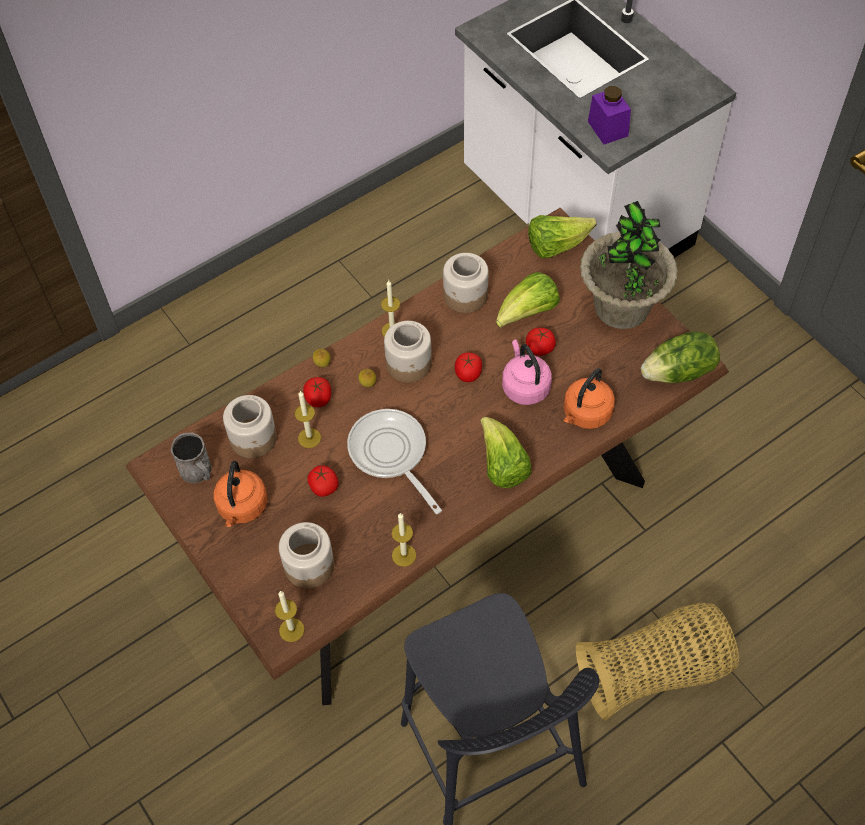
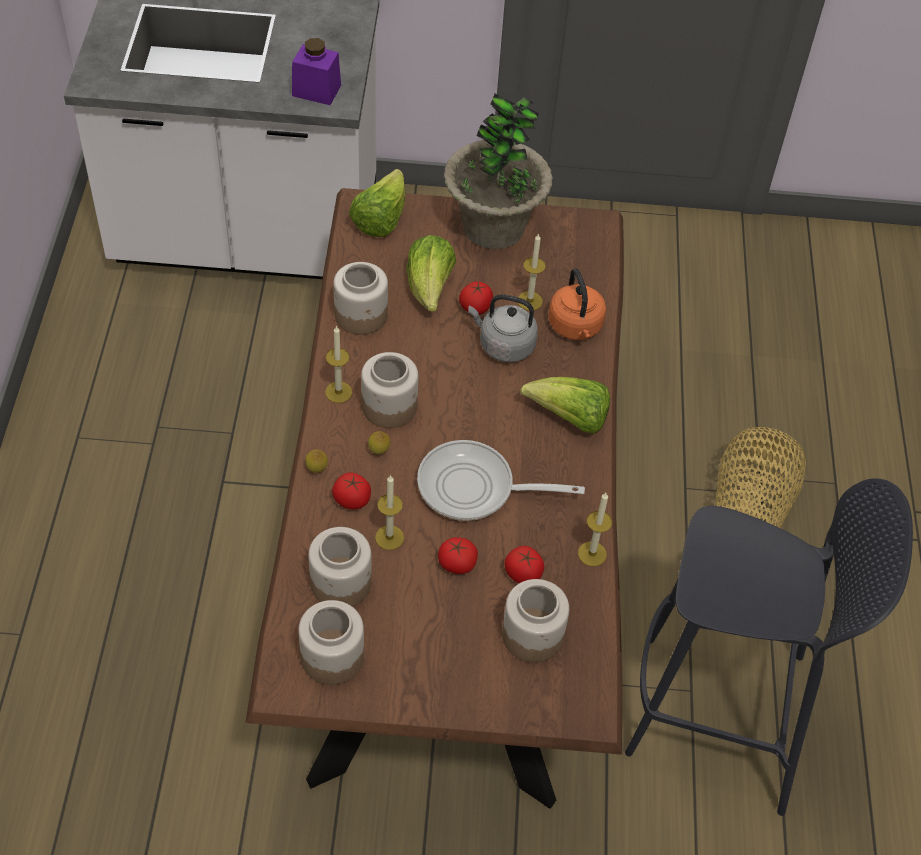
camera: 55 degrees left, 5 degrees down
(198, 472) = (331, 656): grey mug -> jar
(242, 508) = (412, 646): orange kettle -> none
(291, 630) = (589, 697): candle -> candle (529, 301)
(468, 374) = (448, 373): tomato -> tomato (523, 573)
(524, 386) = (503, 345): pink kettle -> grey kettle
(679, 372) = (598, 242): lettuce -> none

